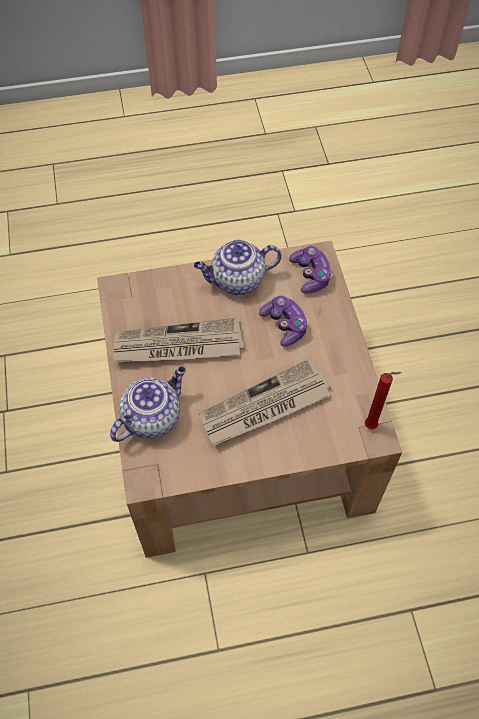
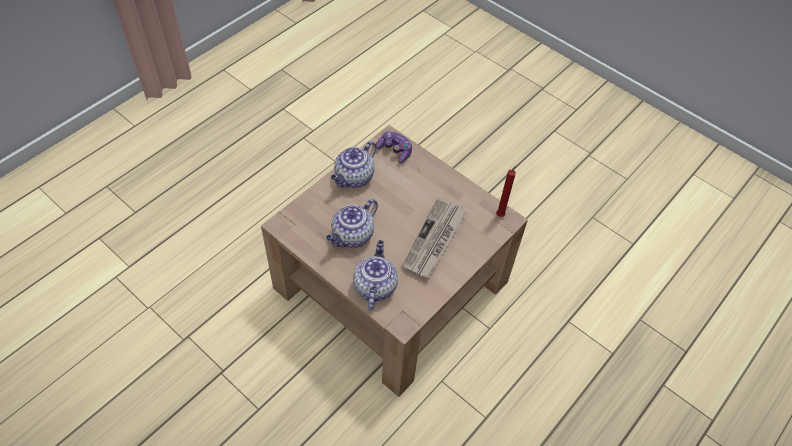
camera: 40 degrees left, 5 degrees down
(178, 346) = (352, 236): newspaper -> teapot
(284, 325) = (405, 188): game controller -> none

